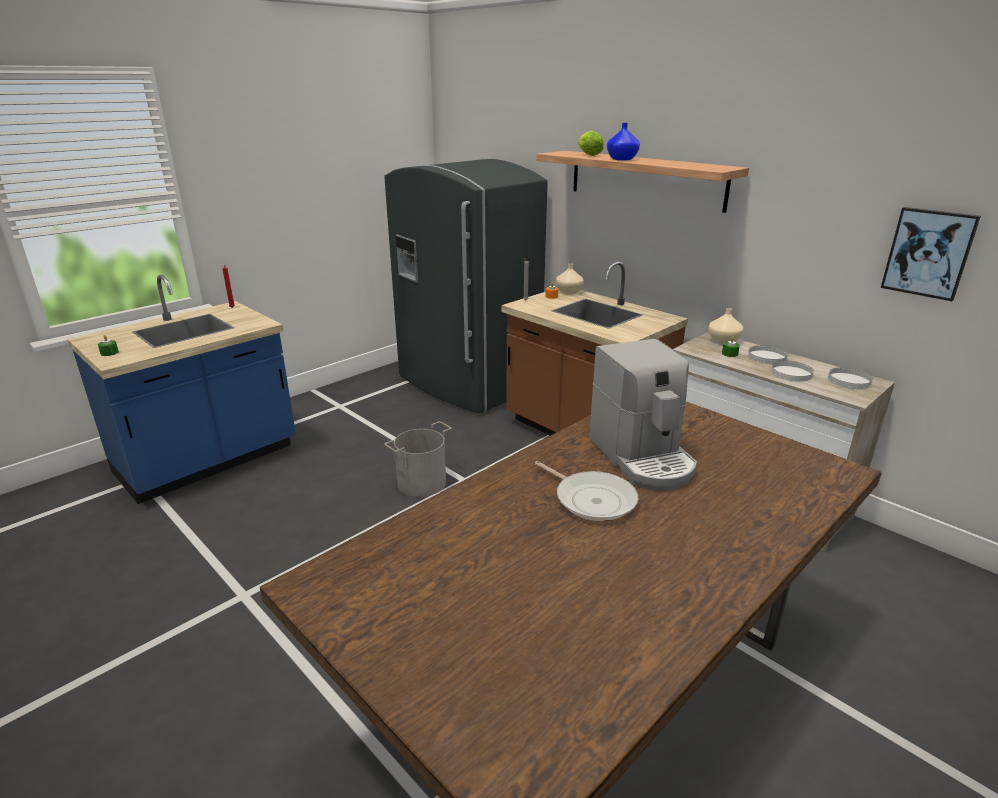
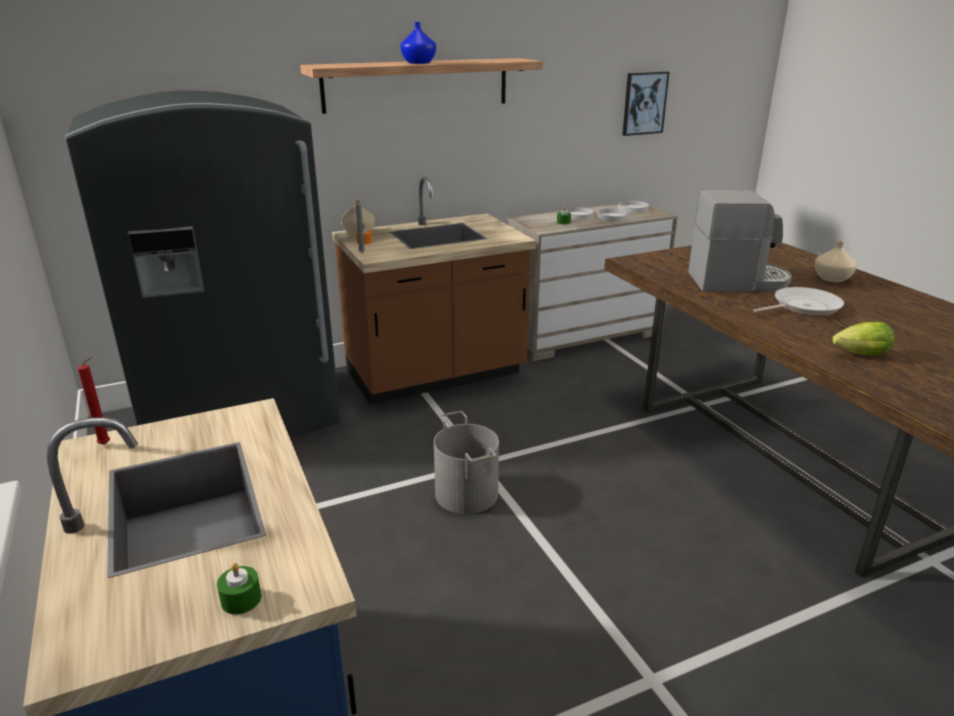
camera: 70 degrees left, 0 degrees up
(588, 155) = (364, 64): lettuce -> lettuce (858, 355)
(723, 341) = (534, 218): beige vase -> beige vase (831, 279)

